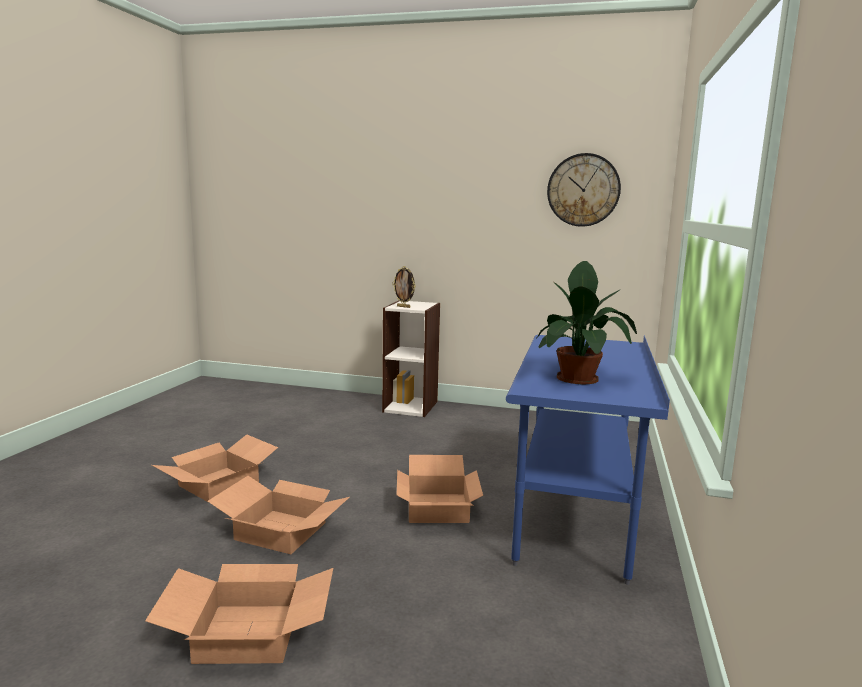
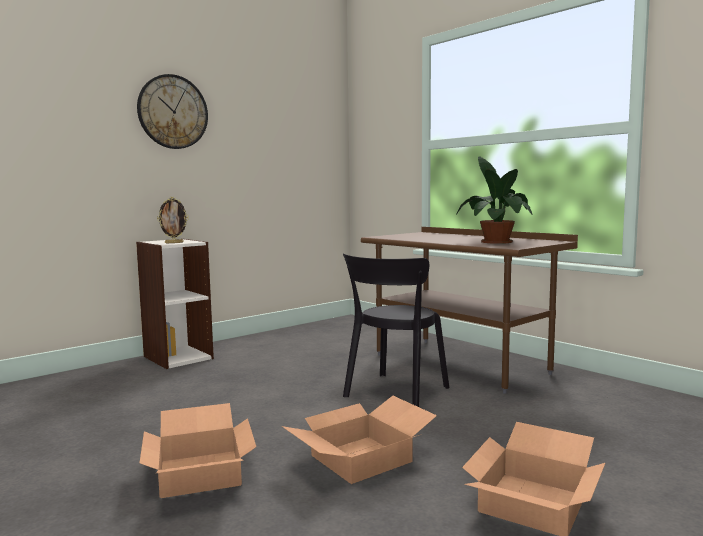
camera: 55 degrees left, 5 degrees down
(436, 507) = (394, 394): cardboard box -> black chair
(574, 518) = (460, 364): blue desk -> brown desk
(583, 190) = (294, 124): wall clock -> wall clock (173, 112)

